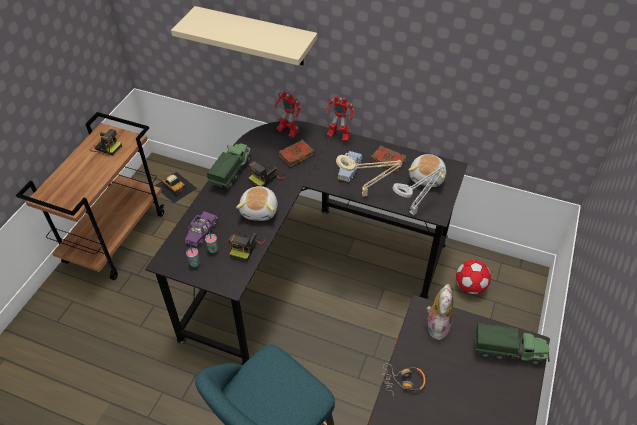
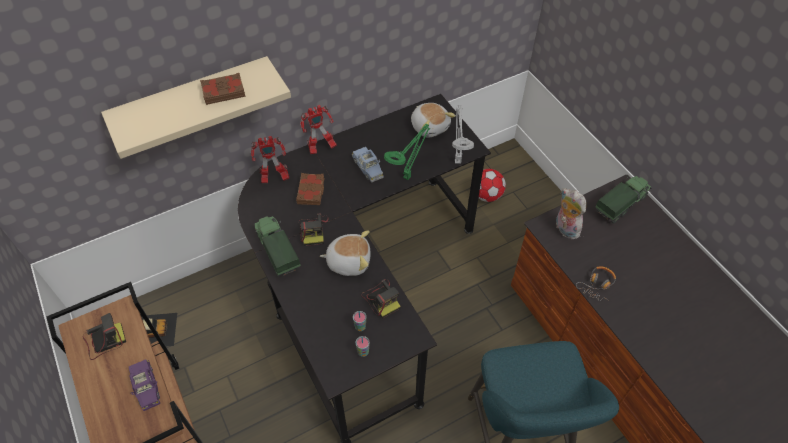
camera: 50 degrees left, 5 degrees up
(202, 232) = (329, 323): purple toy car -> purple toy car (146, 387)
(260, 210) = (349, 261): plush toy -> plush toy turned 45 degrees counterclockwise
(366, 194) = (408, 176): beige table lamp -> green table lamp
(388, 161) = (386, 136): brown book -> brown book (223, 91)

